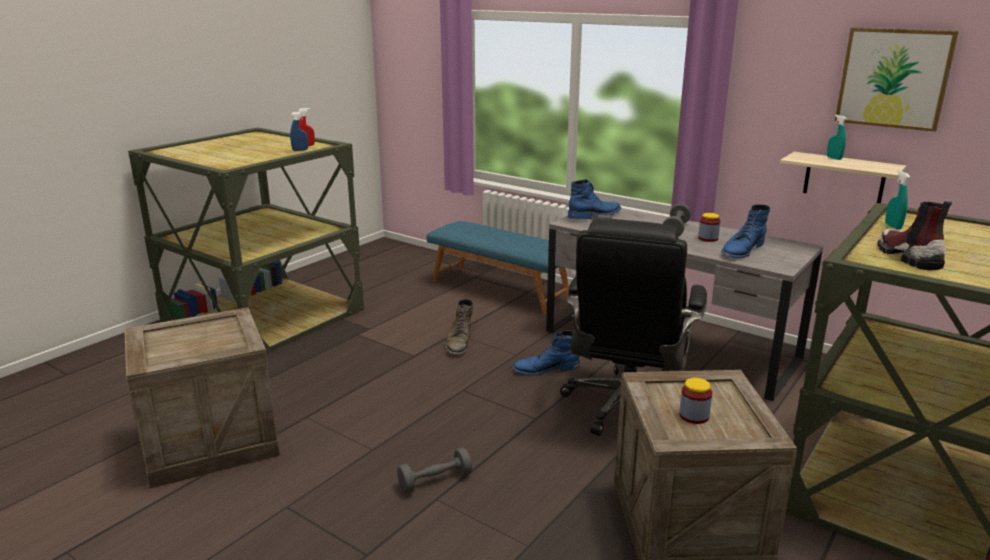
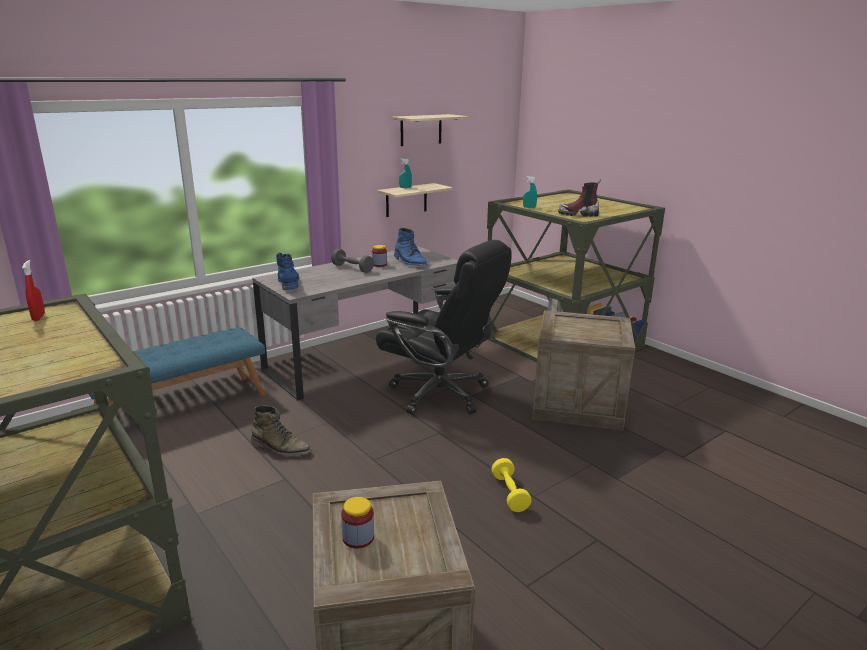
camera: 75 degrees left, 0 degrees up
(300, 150) = (63, 322): blue spray bottle -> none
(435, 481) = (510, 493): grey dumbbell -> yellow dumbbell
(546, 369) = (365, 413): blue boot -> none
(694, 416) = (594, 332): jar -> jar (358, 537)
(893, 78) = (421, 130): picture -> shelf

